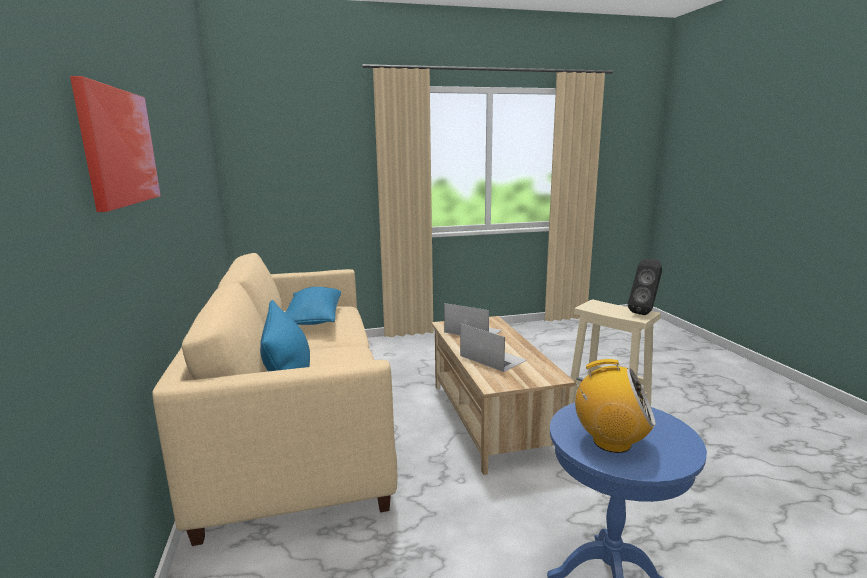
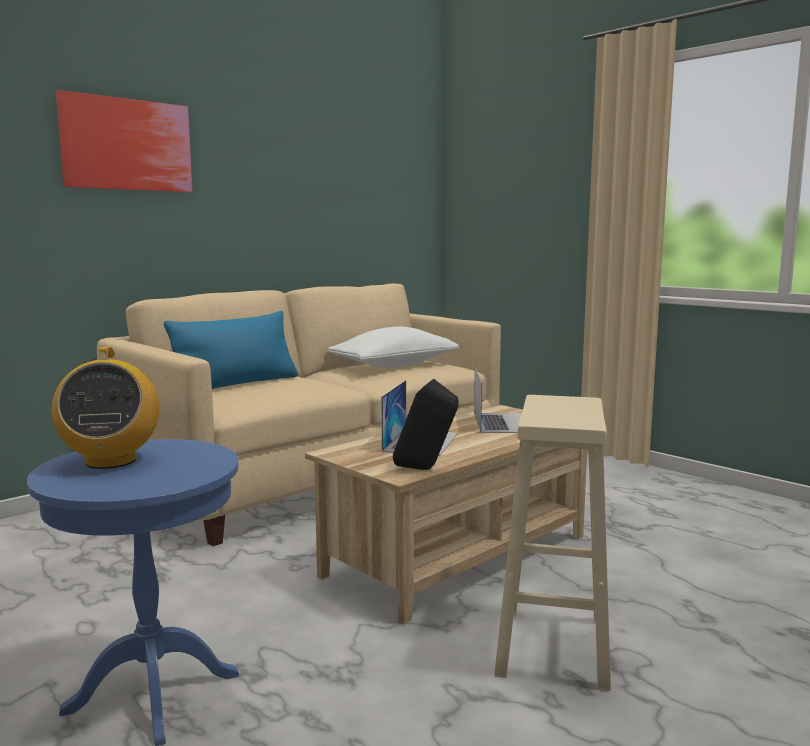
camera: 60 degrees right, 5 degrees down
(313, 319) = (394, 365): blue pillow -> white pillow
(645, 312) = (580, 422): black speaker -> black speaker (425, 469)

